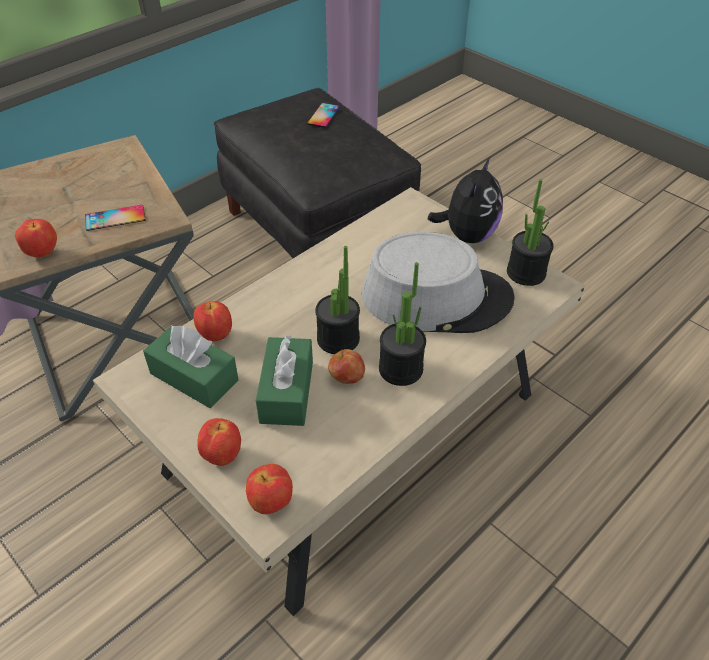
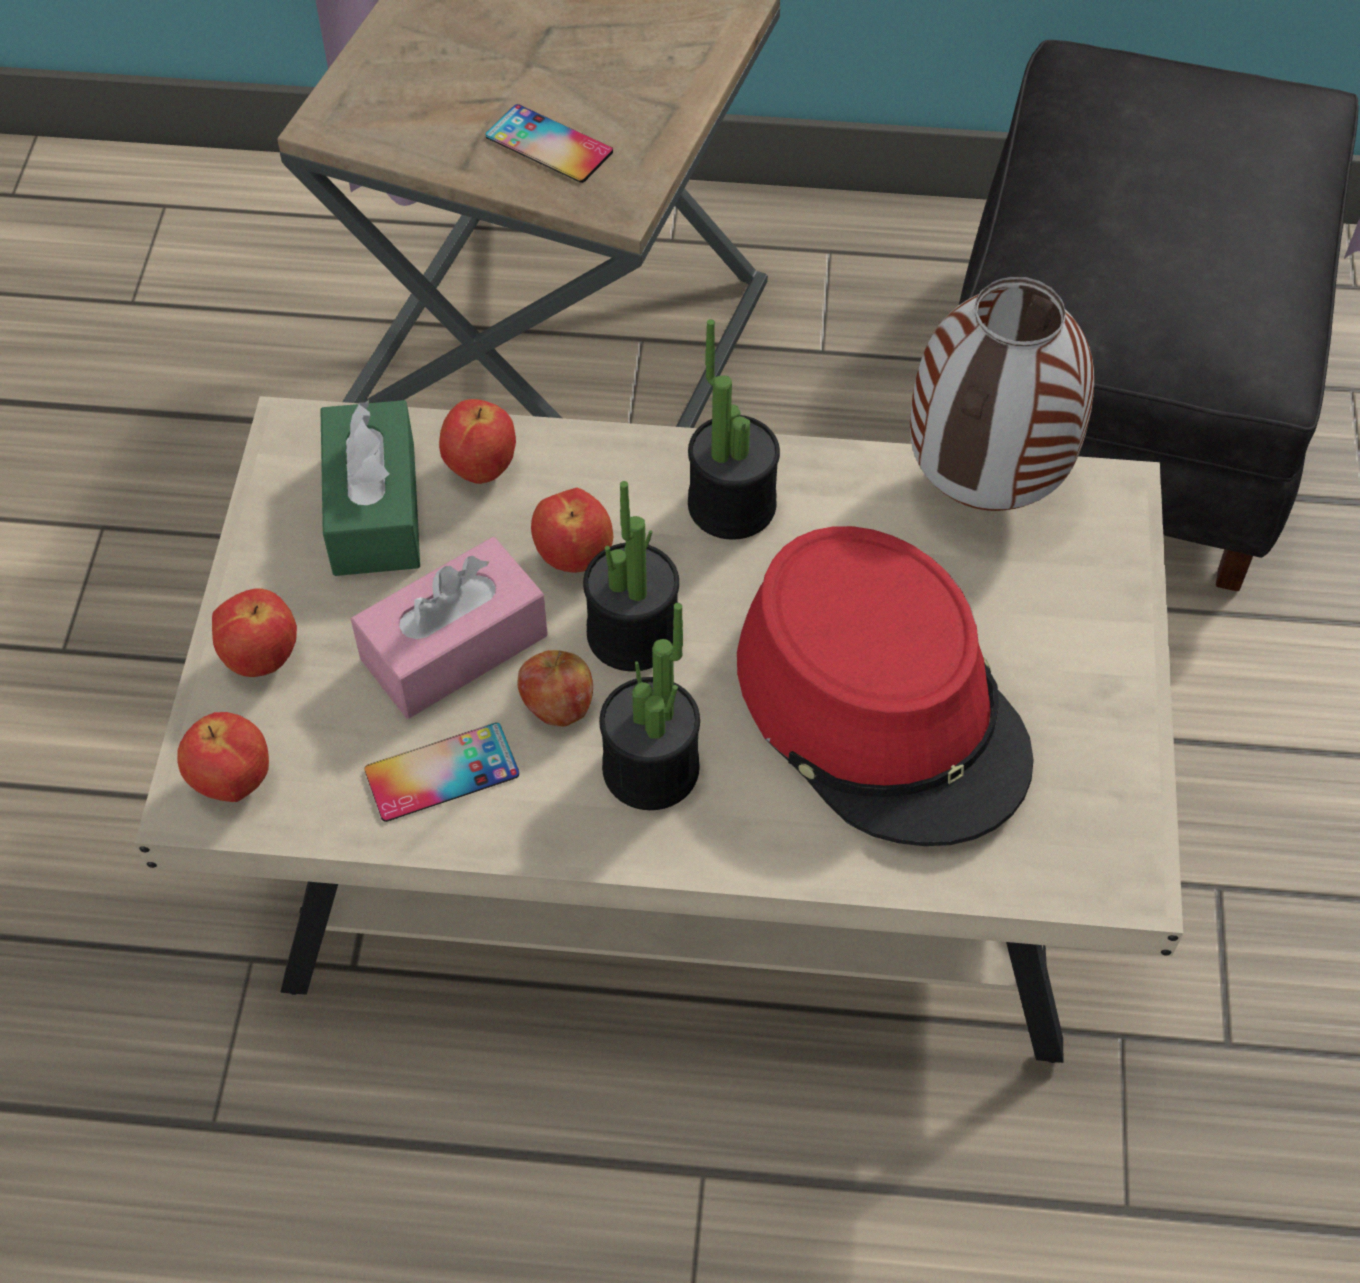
camera: 50 degrees right, 10 degrees up
(43, 253) = (387, 133): apple -> apple (575, 558)
(287, 392) = (454, 647): green tissue box -> pink tissue box
(323, 115) = (1250, 174): phone -> phone (442, 772)
(379, 225) = (984, 492): none -> vase
(436, 297) = (882, 707): grey hat -> red hat
(467, 235) = (1114, 645): plush toy -> none
(526, 273) = (1107, 810): potted plant -> potted plant (732, 505)

